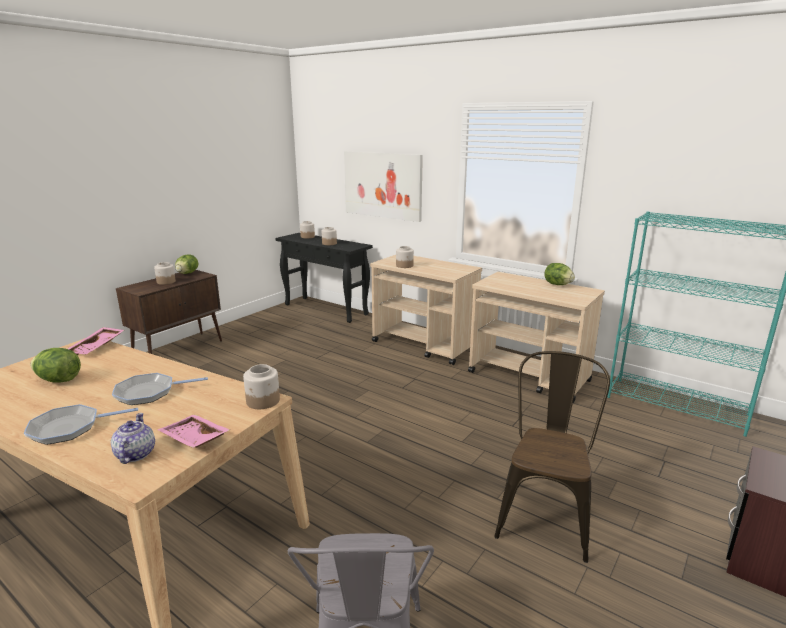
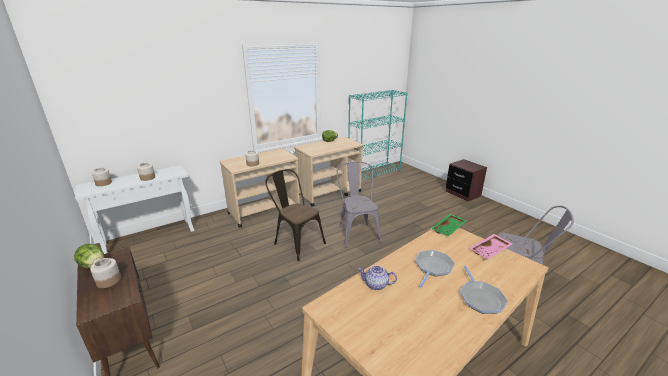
camera: 70 degrees left, 5 degrees up
(59, 380) = (402, 315): lettuce -> none
(97, 347) = (336, 300): pink tray -> none
(135, 454) = (507, 269): teapot -> teapot (376, 285)
(149, 392) = (432, 267): frying pan -> frying pan turned 150 degrees counterclockwise
(263, 401) = (449, 229): jar -> green tray
(326, 309) = (150, 237): black console table -> white console table
(382, 185) = (179, 114): picture -> none
(425, 423) = (357, 232): none -> grey chair
(545, 513) = (435, 221): brown chair -> brown chair (296, 242)

